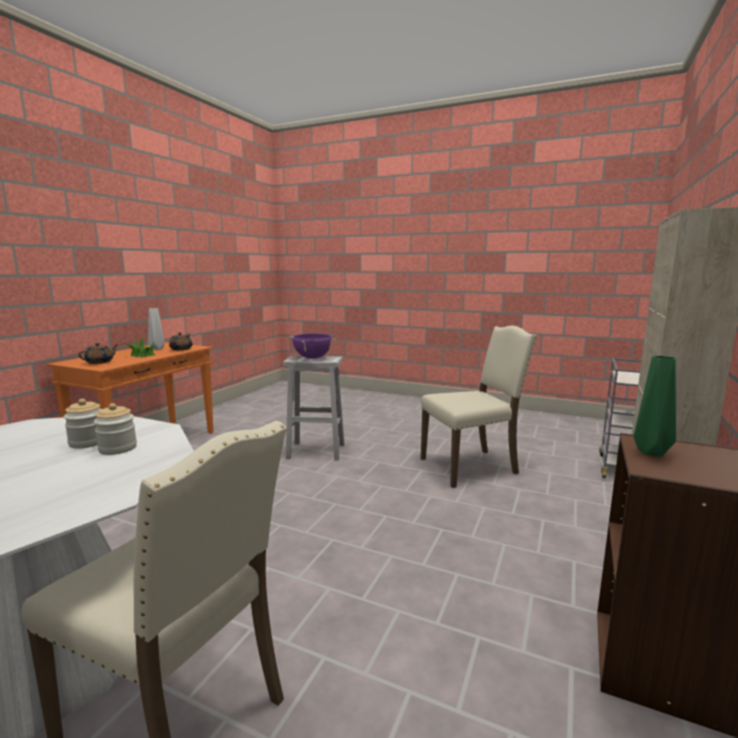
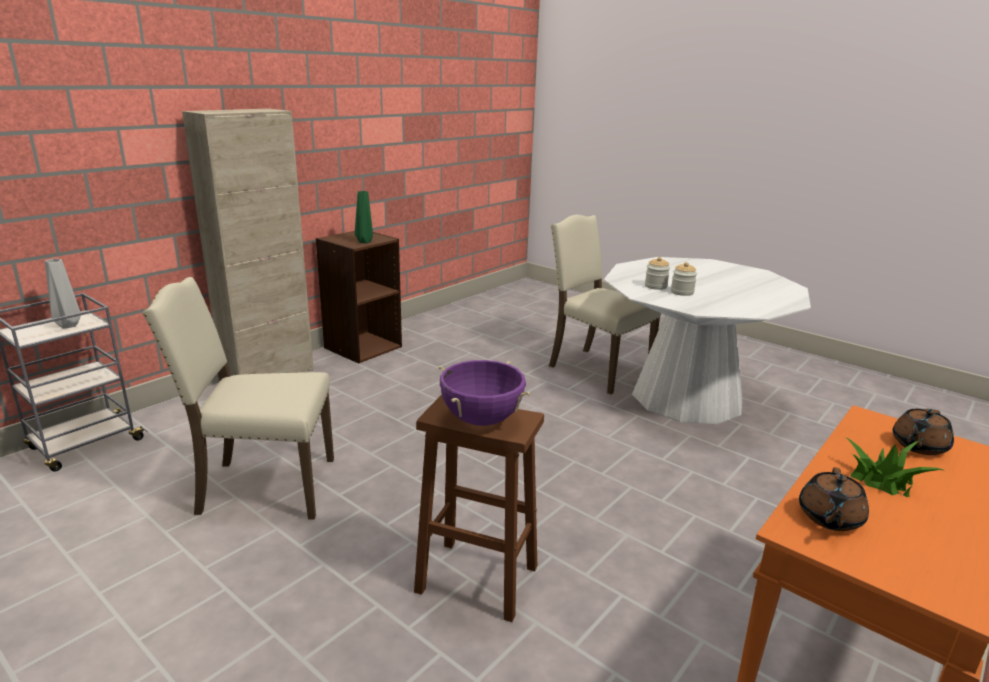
camera: 165 degrees left, 10 degrees up
(157, 349) = (906, 530): grey vase -> grey vase (69, 325)
(317, 451) = (475, 578): white stool -> brown stool

